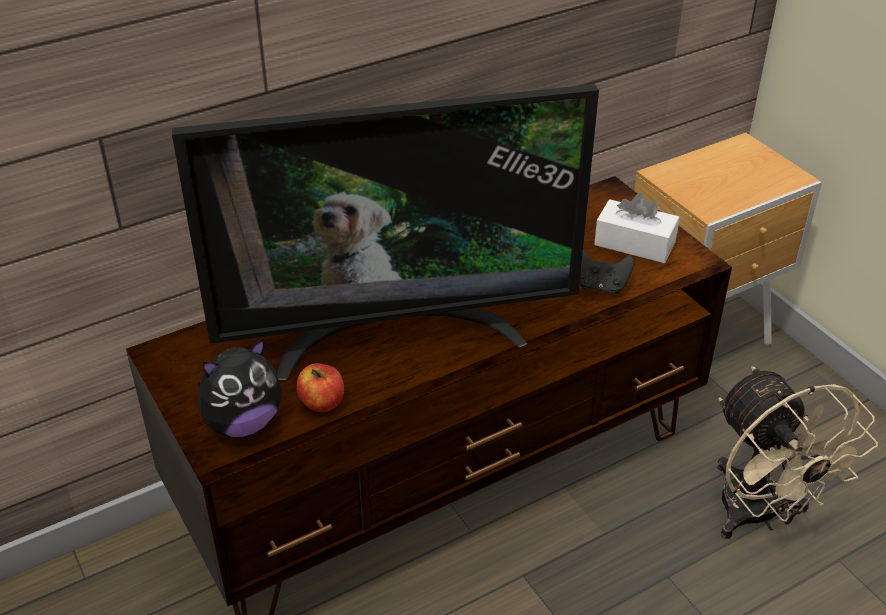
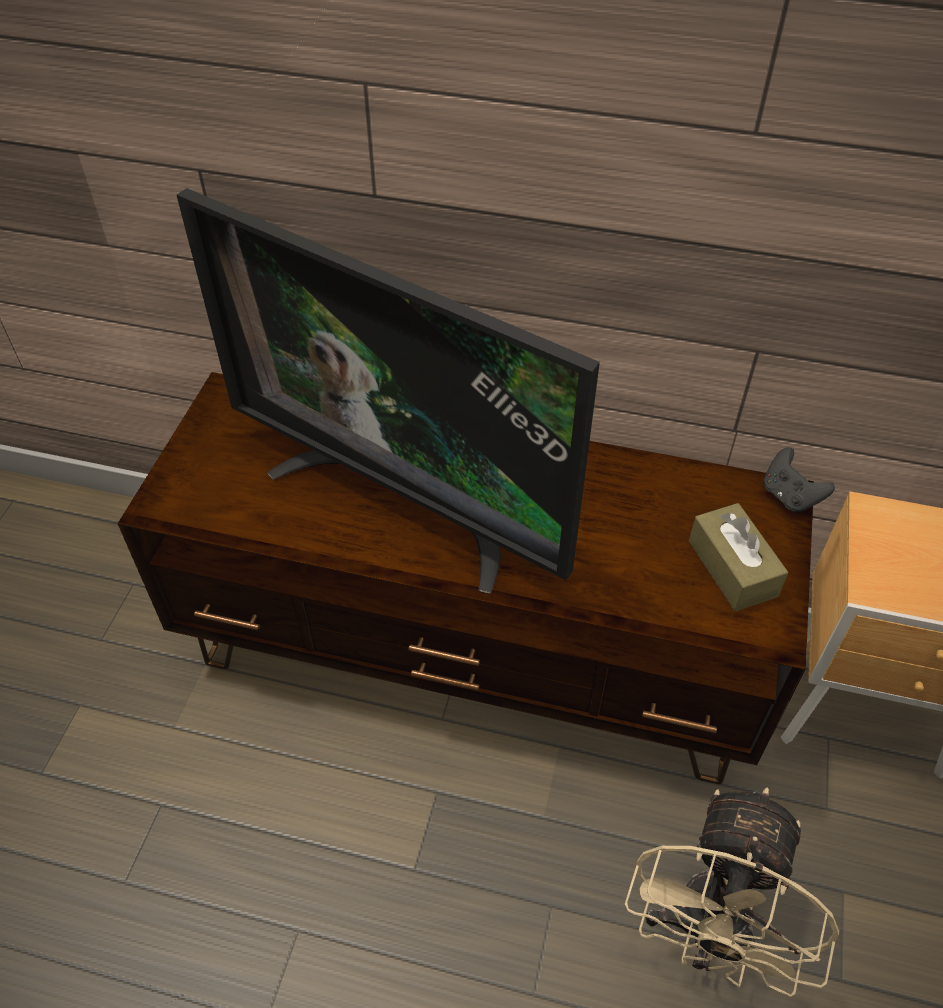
camera: 45 degrees right, 10 degrees up
(243, 422) = (202, 492): plush toy -> none
(322, 402) = (272, 519): apple -> none
(601, 286) = (637, 588): black game controller -> black game controller (789, 496)
(634, 243) = (732, 568): white tissue box -> brown tissue box

